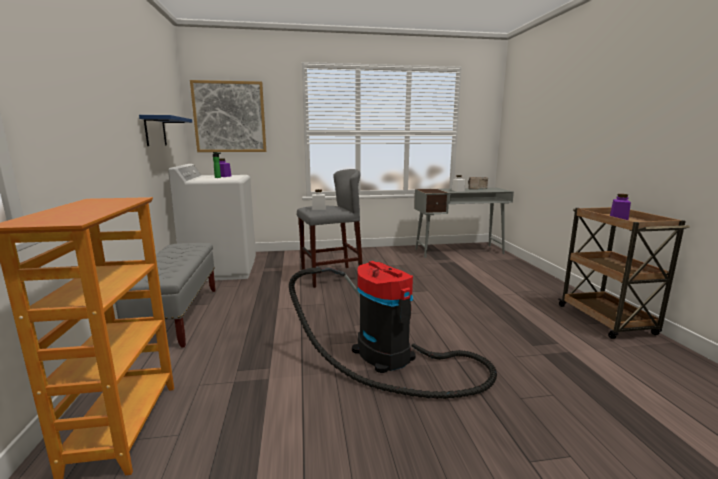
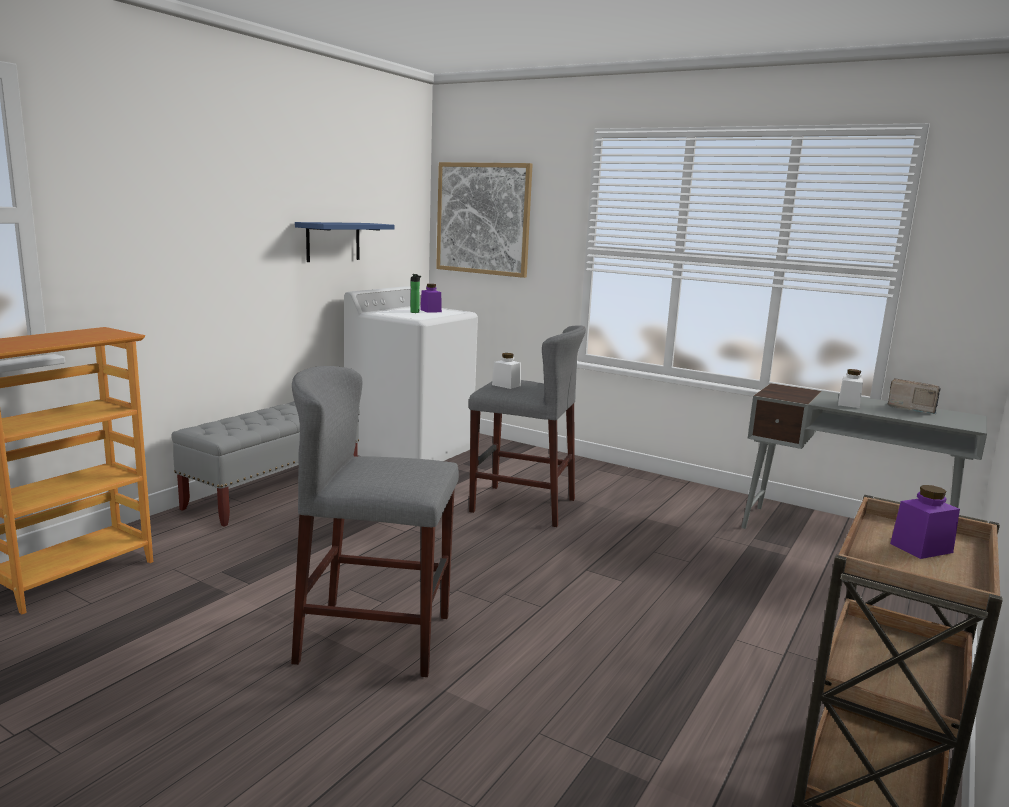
camera: 40 degrees right, 0 degrees up
(389, 358) = (375, 638): vacuum cleaner -> grey stool

